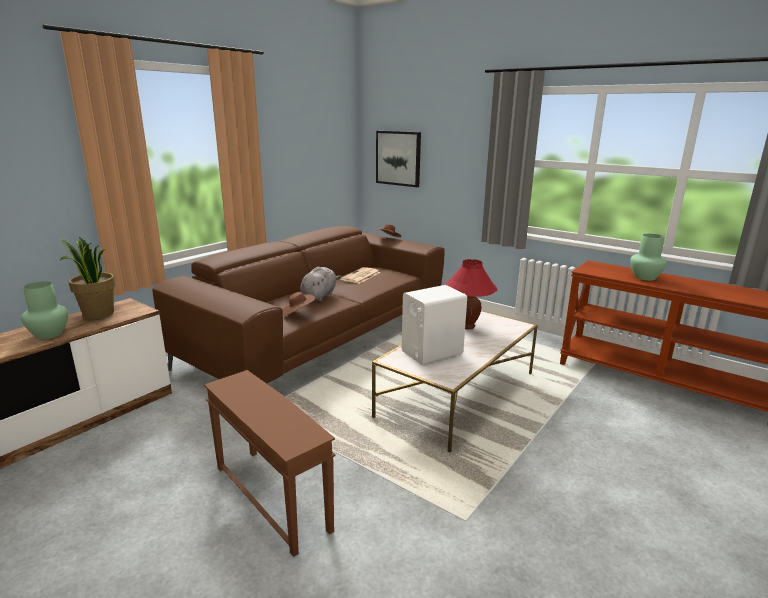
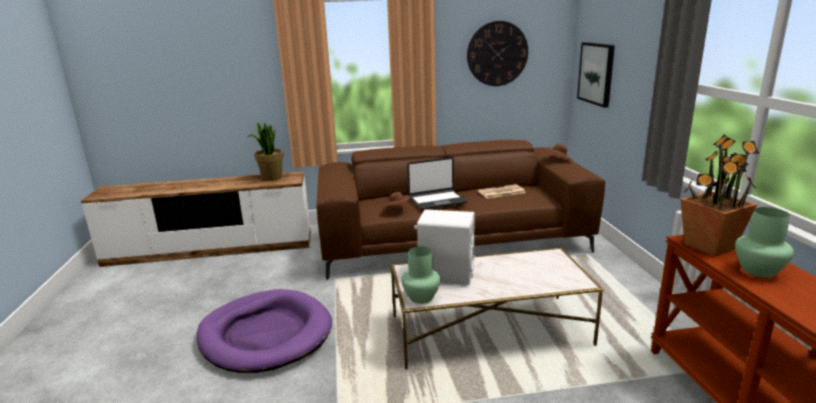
camera: 45 degrees right, 0 degrees up
(49, 334) = (233, 183): green vase -> green vase (420, 297)
(272, 496) = (265, 334): brown side table -> purple dog bed
(306, 141) = (497, 54): none -> wall clock
(319, 295) = (437, 200): grey plush toy -> laptop
(467, 326) = (522, 265): red table lamp -> none
(601, 271) = (709, 246): none -> potted plant

